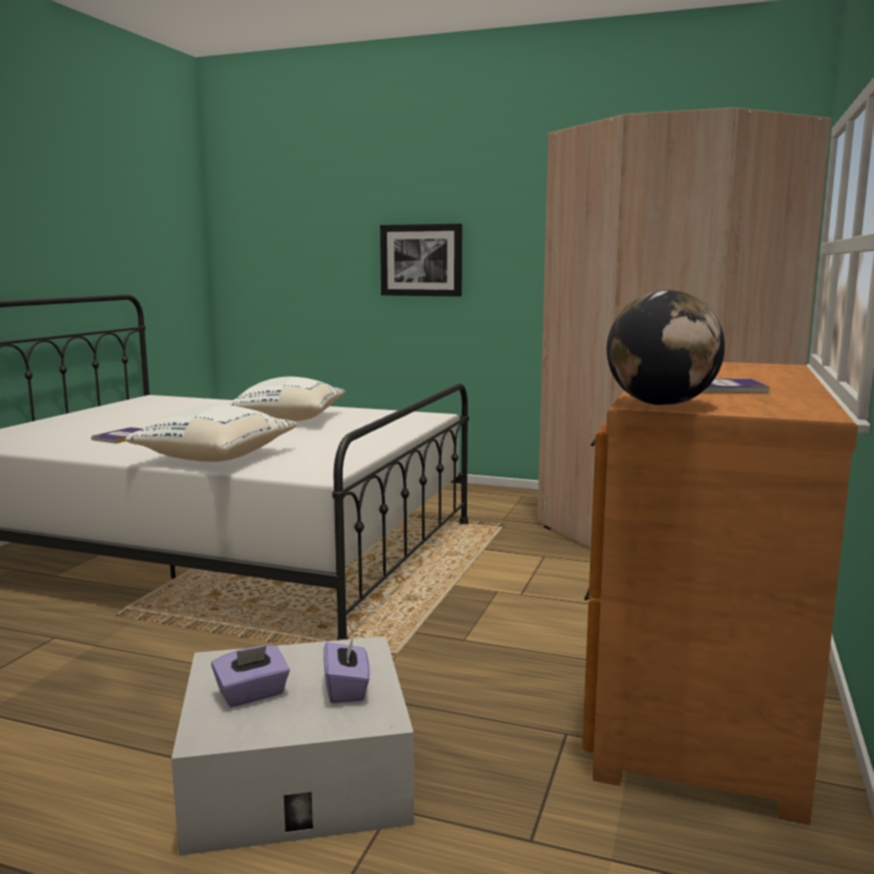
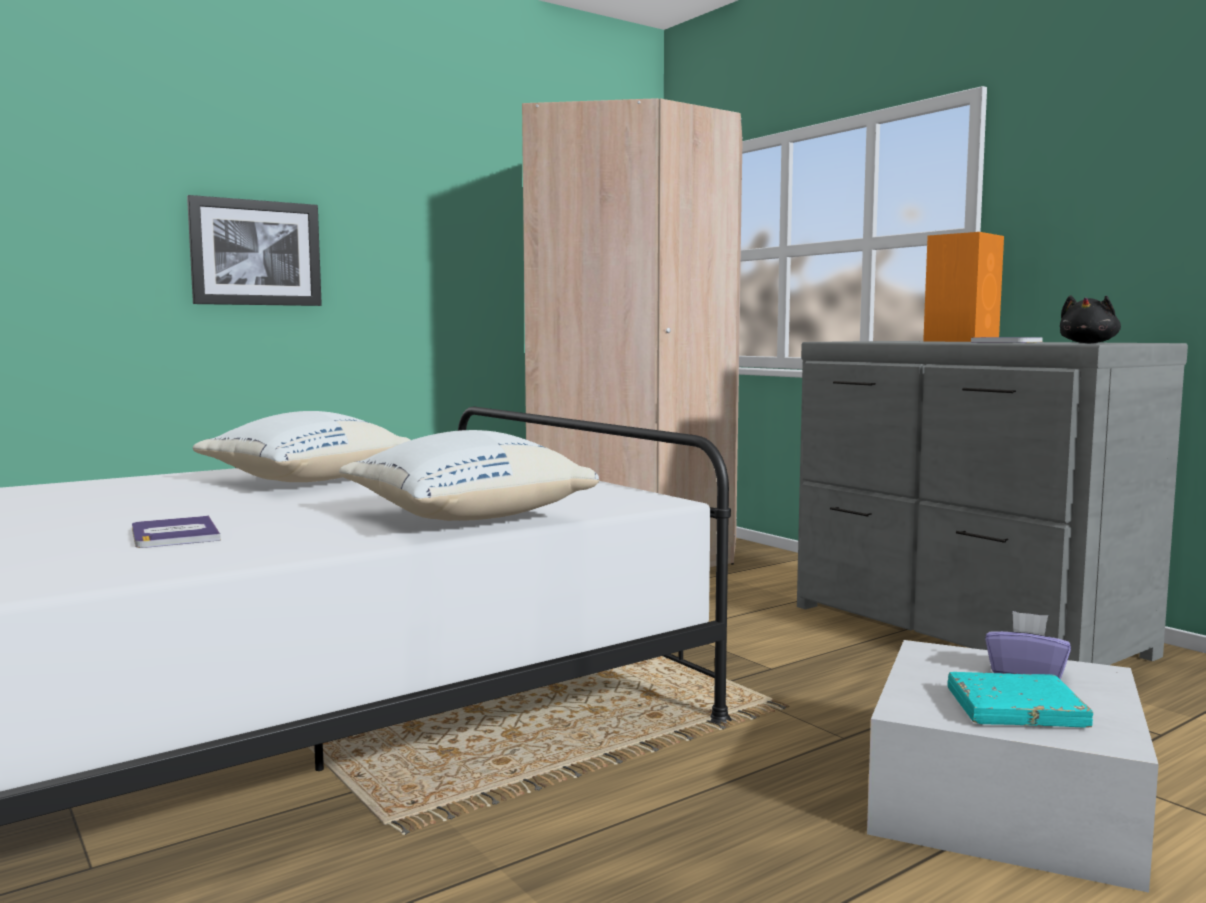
camera: 55 degrees left, 5 degrees down
(252, 694) = (1015, 708): purple tissue box -> turquoise book
(661, 404) = (1089, 343): globe -> black plush toy
(693, 695) = (961, 631): brown dresser -> grey dresser
(766, 378) = (962, 341): none -> orange speaker

